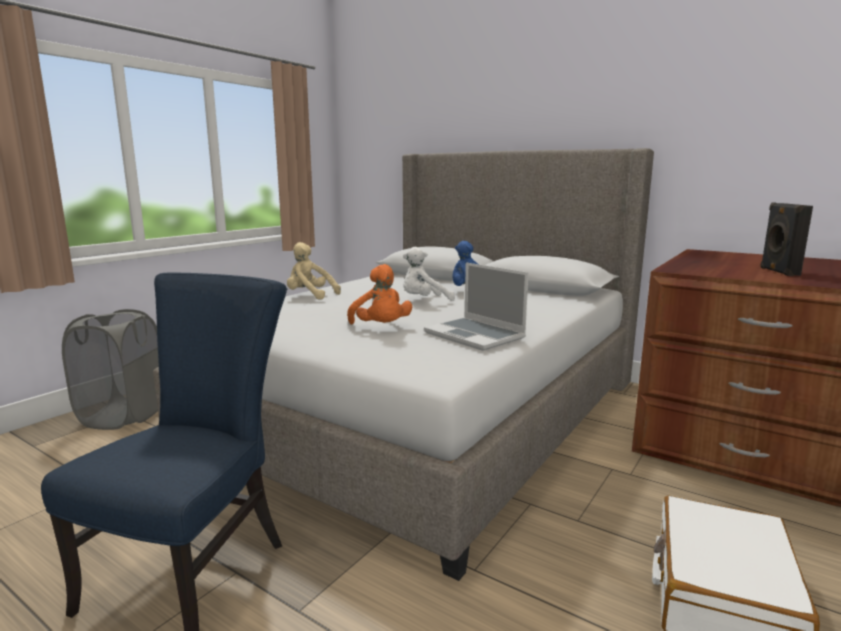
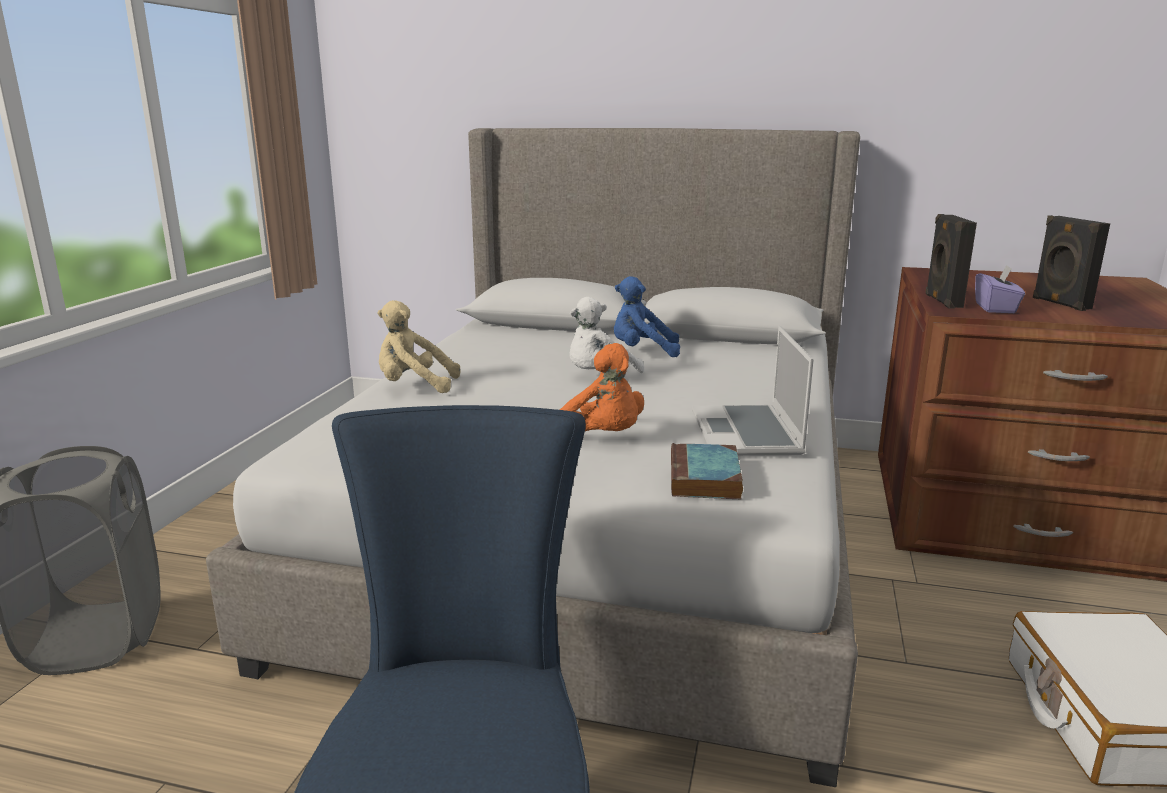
camera: 20 degrees left, 5 degrees up
(412, 353) = (705, 479): none -> book
(476, 335) = (748, 434): laptop -> laptop turned 60 degrees clockwise
(678, 265) = (942, 301): none -> black speaker
(715, 271) = (996, 308): none -> purple tissue box

